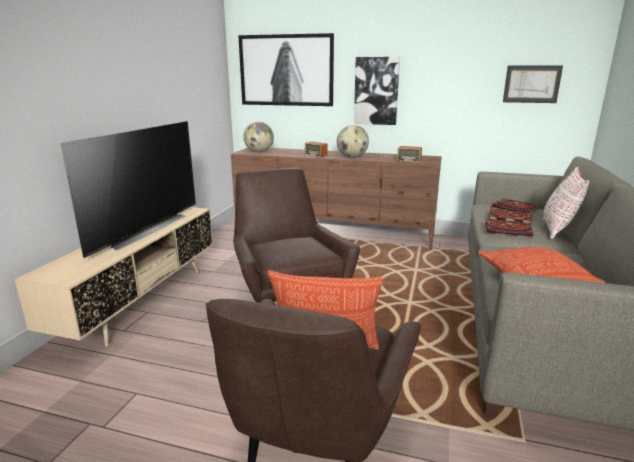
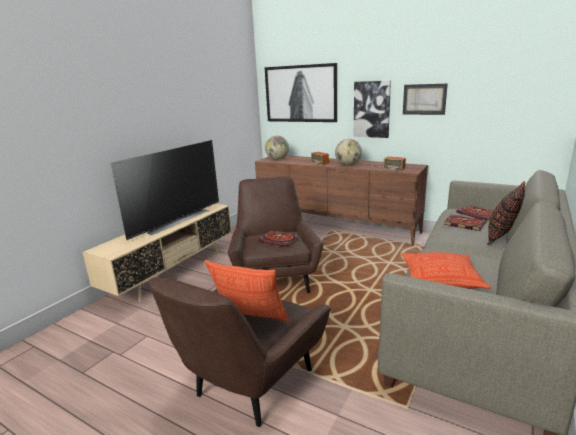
camera: 15 degrees right, 0 degrees up
(508, 229) = (455, 234): book -> book (280, 240)
(531, 84) = (508, 101): picture -> picture (424, 99)
(557, 230) = (501, 237): white pillow -> black pillow

